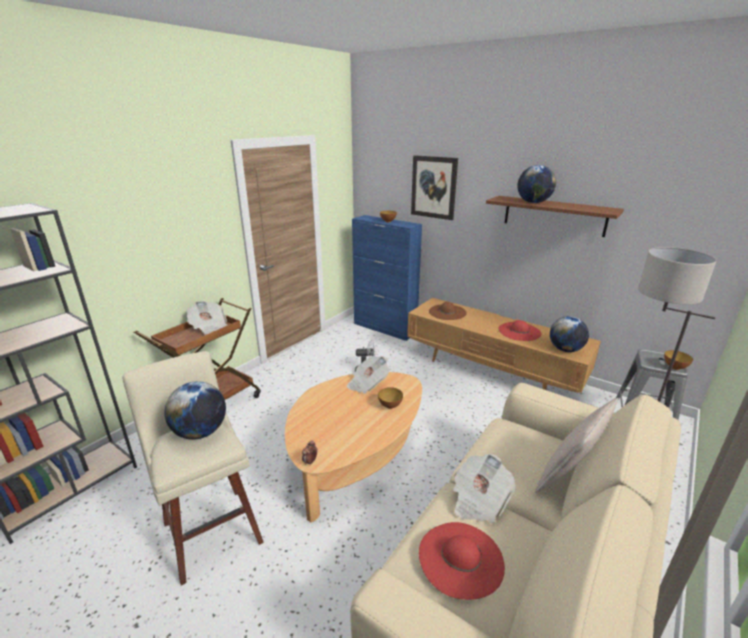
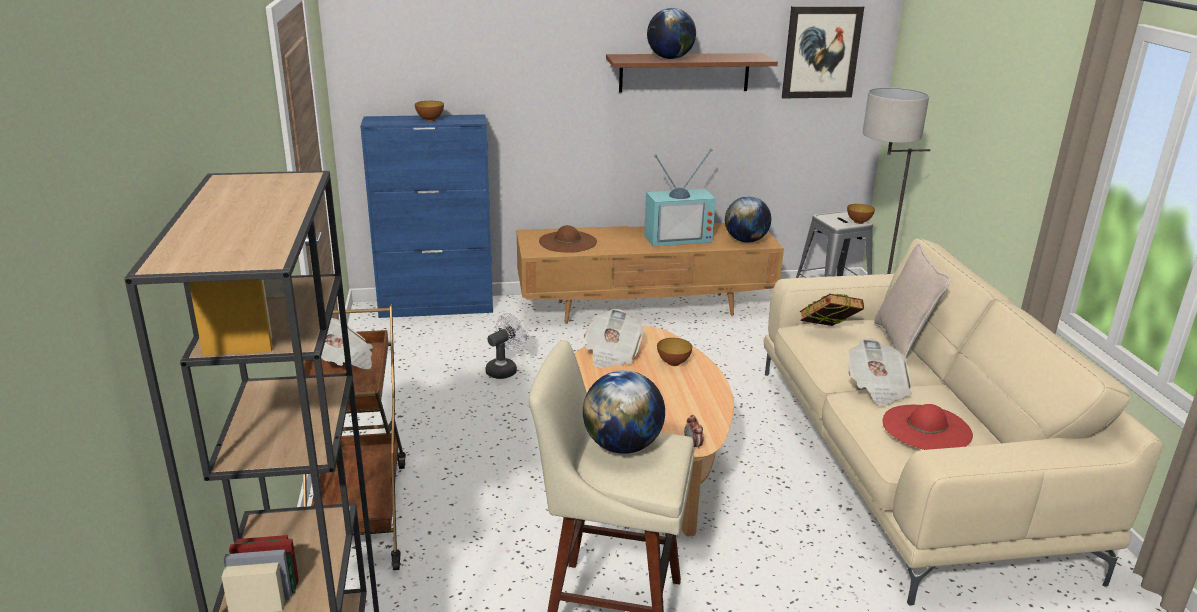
camera: 45 degrees left, 0 degrees up
(434, 187) = (498, 53): picture -> picture (821, 52)
(515, 438) = (827, 333): none -> book
(519, 331) = (677, 237): red hat -> television

